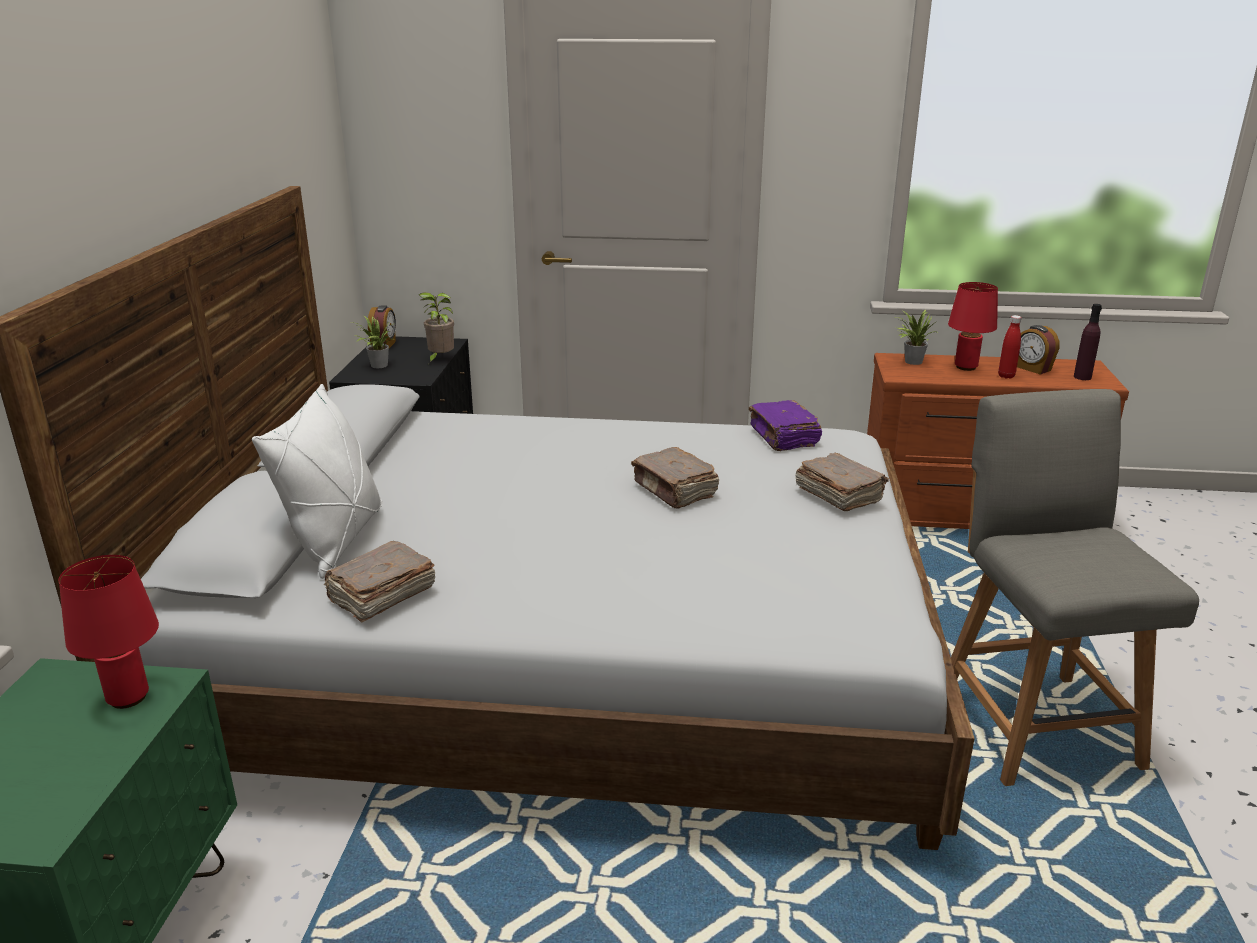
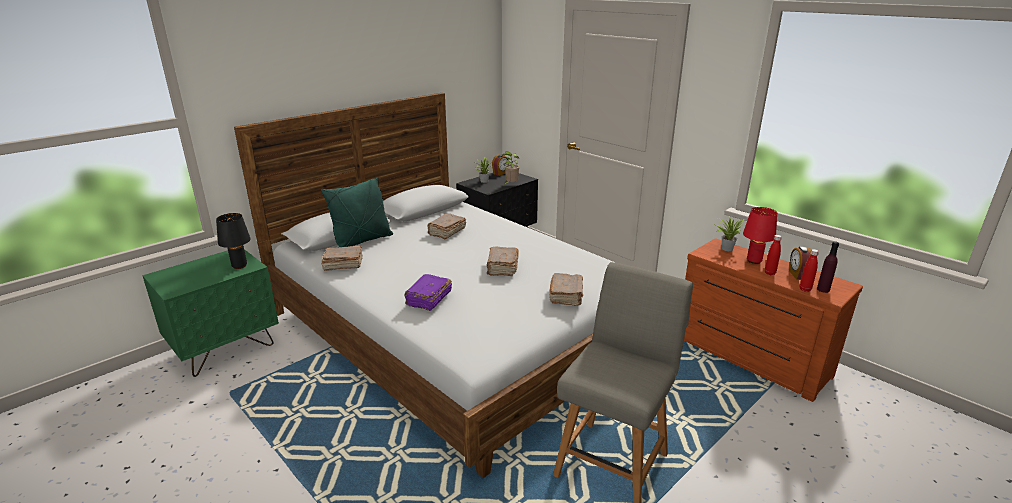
camera: 40 degrees right, 0 degrees up
(129, 697) = (240, 266): red table lamp -> black table lamp
(336, 540) = (362, 241): white pillow -> green pillow
(472, 468) = (446, 232): none -> brown book
(783, 437) = (593, 263): purple book -> purple book (428, 299)
(1068, 383) = (805, 289): none -> red bottle

